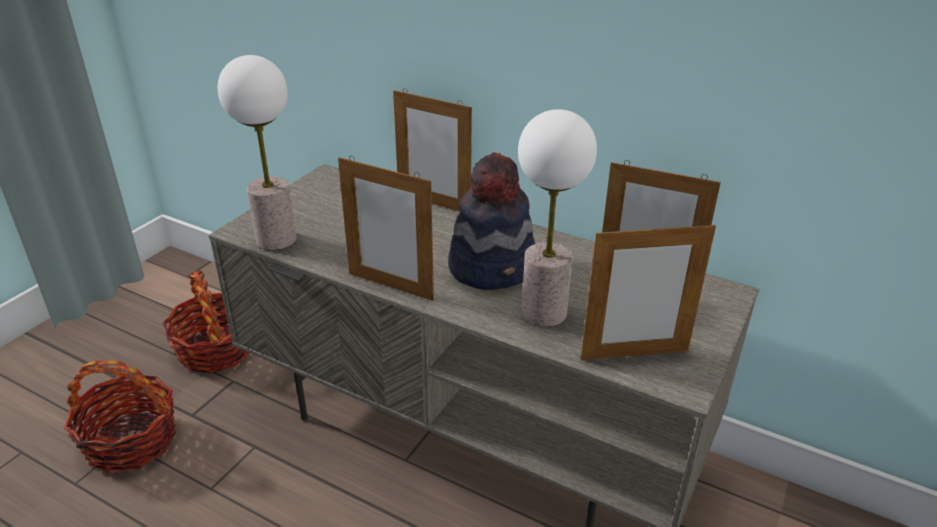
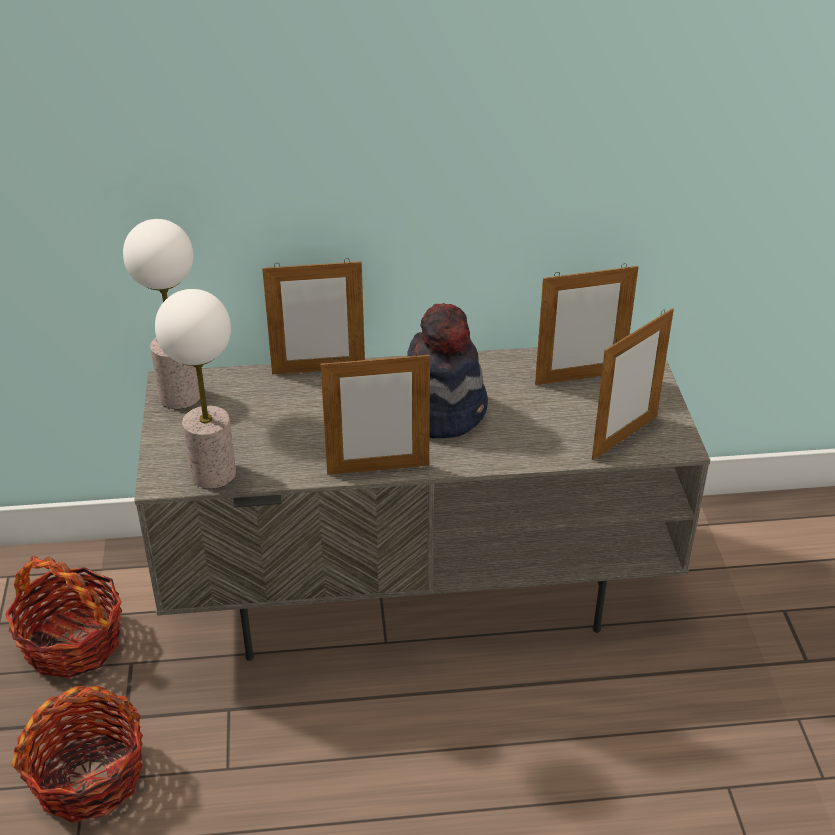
camera: 35 degrees left, 5 degrees up
(543, 312) = (526, 434): table lamp -> table lamp (179, 396)

